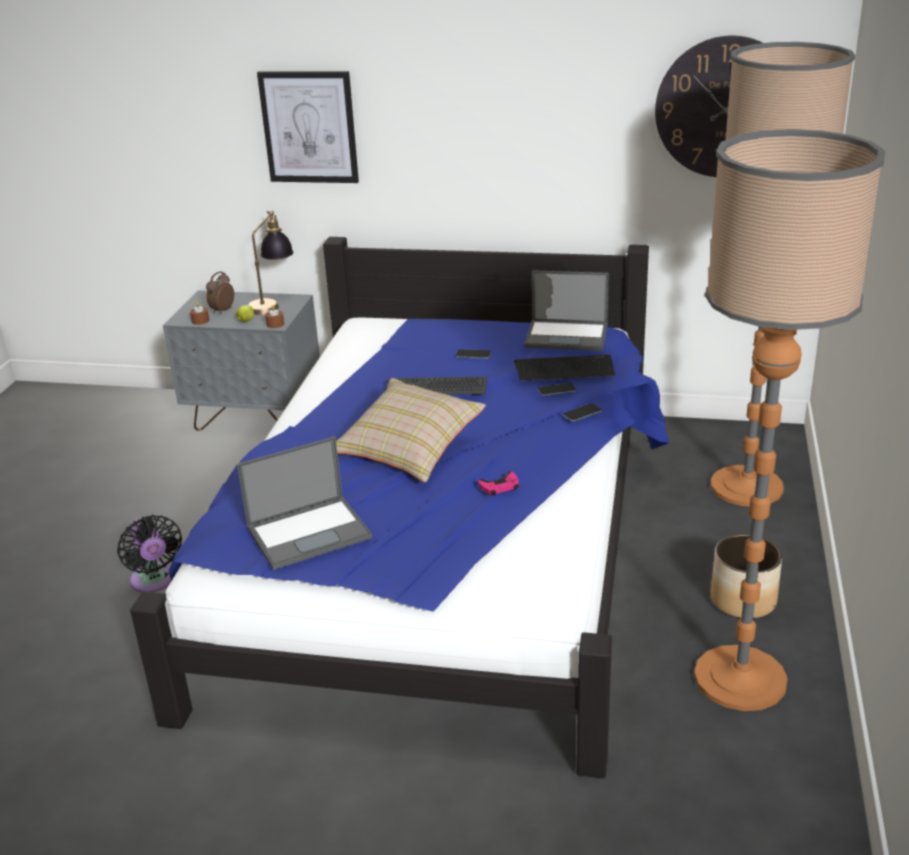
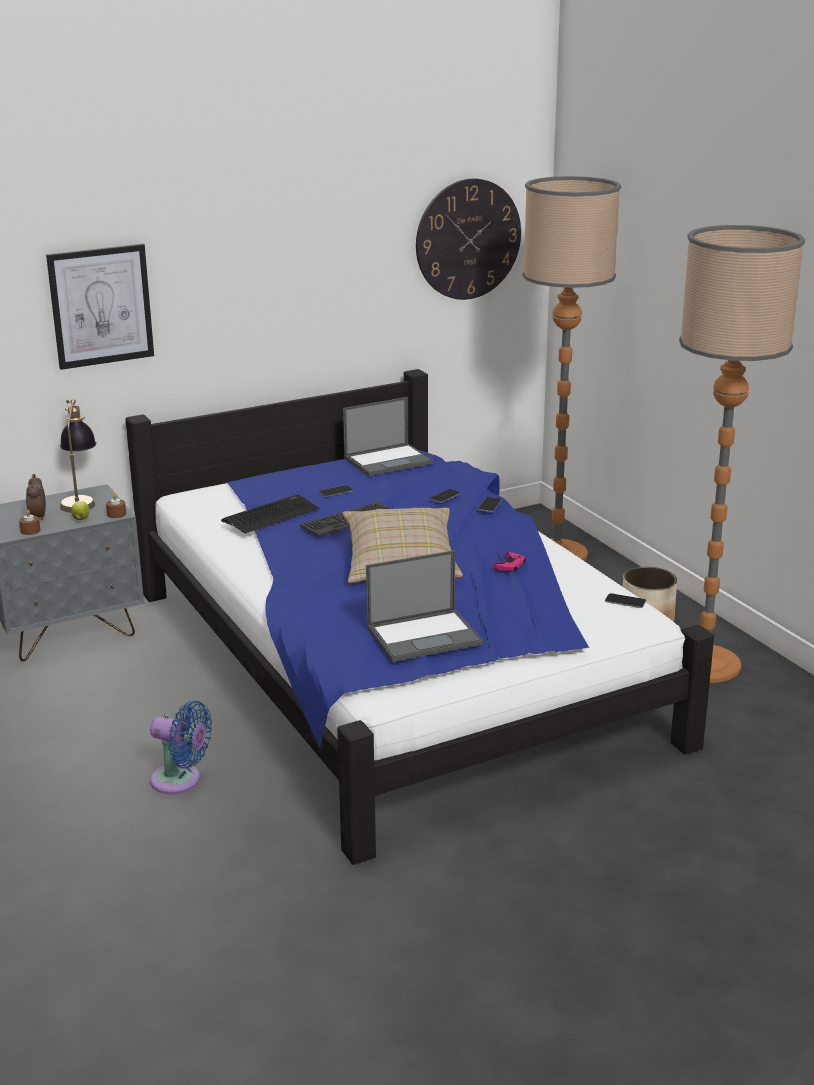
camera: 40 degrees left, 5 degrees down
(155, 581) = (180, 781): black fan -> blue fan
(310, 532) = (425, 635): laptop -> laptop turned 45 degrees clockwise
(560, 573) = (625, 601): none -> phone
(564, 369) = (428, 482): keyboard -> keyboard (271, 515)

